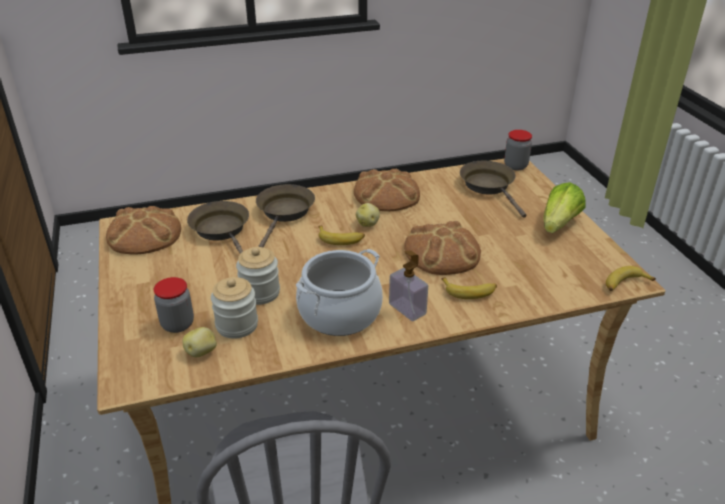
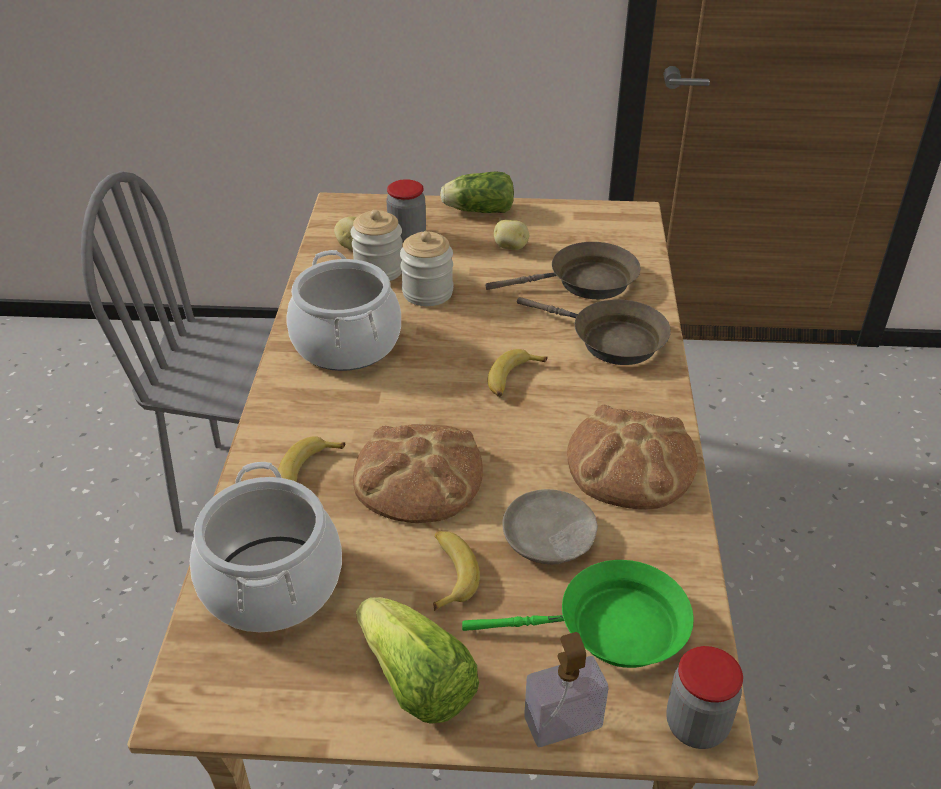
camera: 110 degrees right, 5 degrees up
(126, 297) = (477, 210): none -> lettuce
(144, 234) = (604, 227): bread -> none
(368, 223) = (542, 417): potato -> potato (511, 247)
(407, 309) = (313, 400): soap dispenser -> soap dispenser (563, 722)
(453, 208) = (548, 538): none -> beige plate
(489, 186) = (611, 628): brown frying pan -> green frying pan
(550, 277) = (272, 583): none -> cooking pot
(625, 284) = (183, 684): banana -> banana (449, 573)

